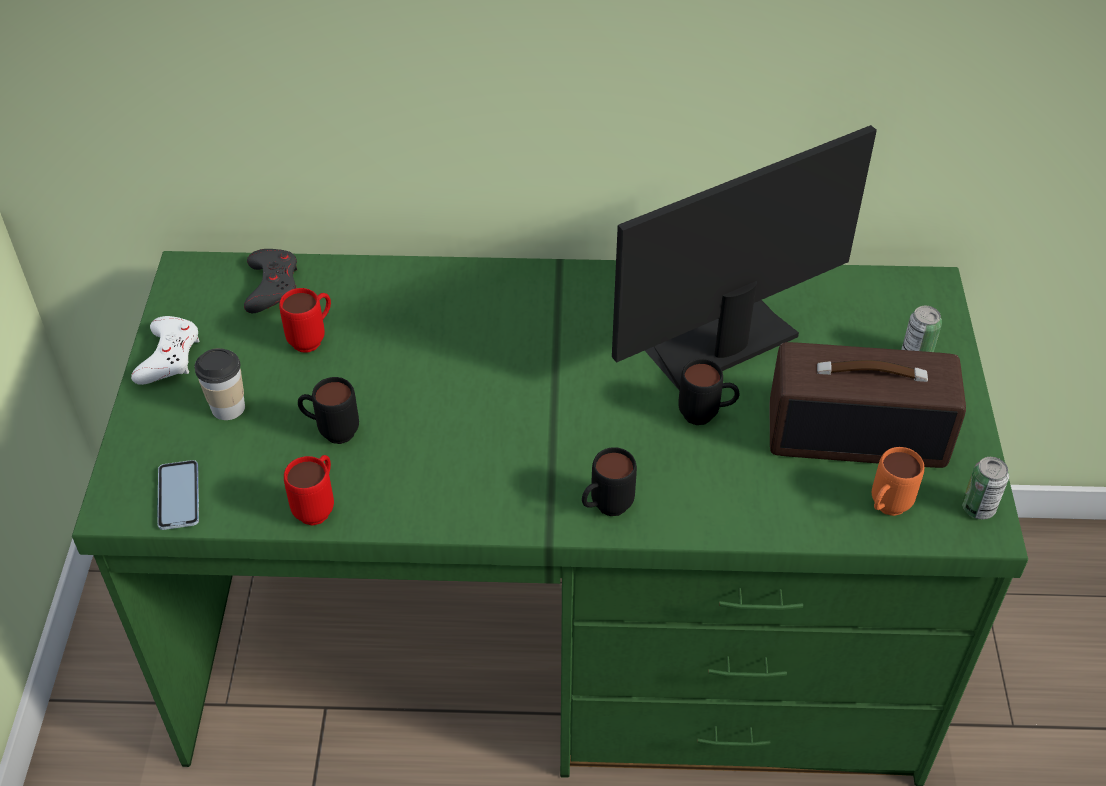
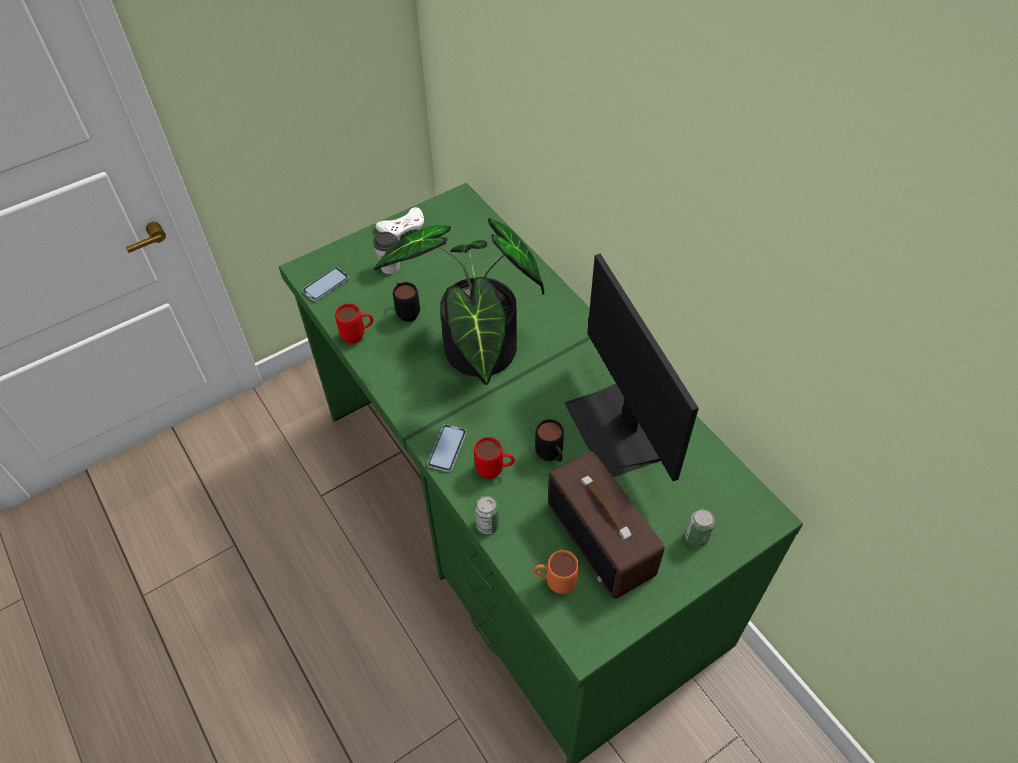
camera: 55 degrees right, 5 degrees up
(272, 285) = (479, 232): grey game controller -> none
(313, 339) = (459, 268): red mug -> red mug (495, 471)
(483, 402) = (476, 356): none -> potted plant
(605, 509) = (447, 449): black mug -> phone
(716, 339) = (614, 430): monitor -> monitor turned 135 degrees counterclockwise
(978, 508) = (597, 633): can -> can (487, 525)

